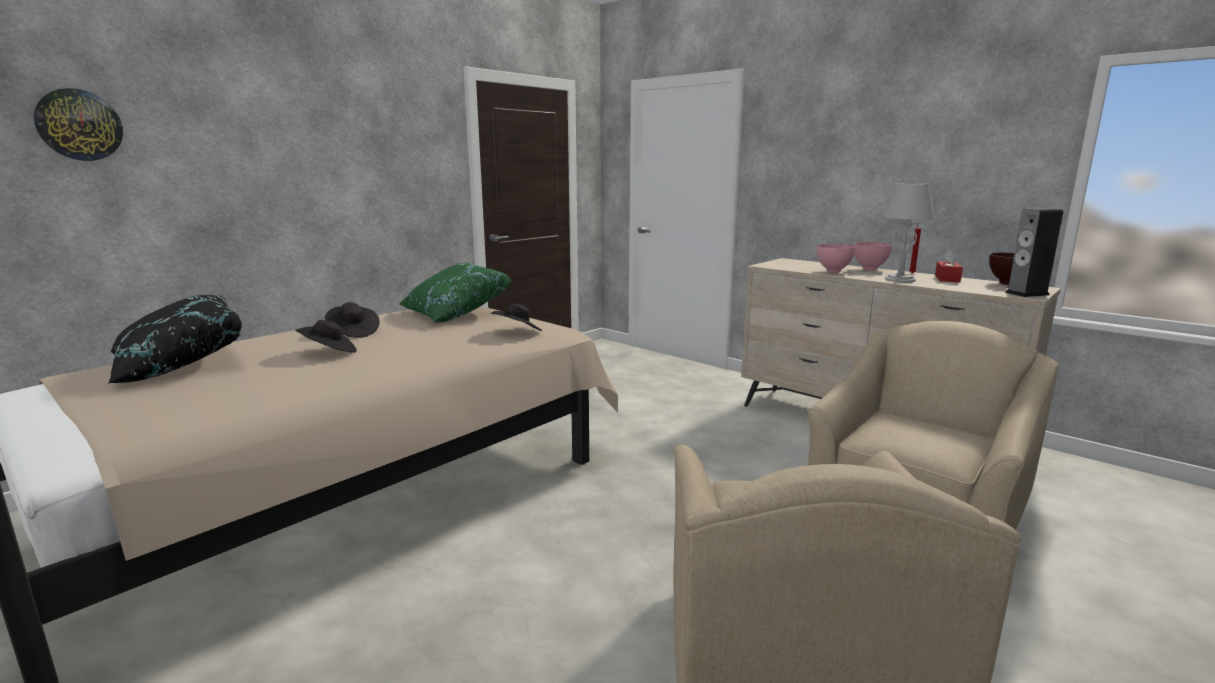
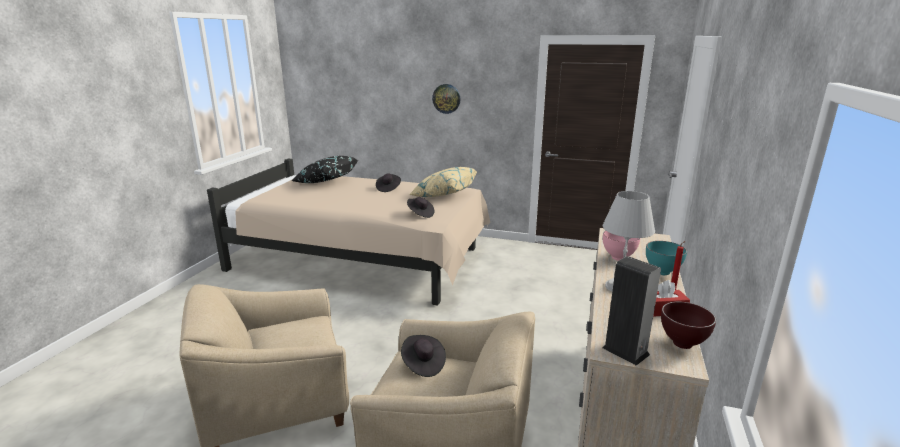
camera: 65 degrees right, 5 degrees up
(79, 125) = (347, 78): wall clock -> wall clock (446, 98)
(329, 353) = (355, 193): black hat -> black hat (423, 364)
(454, 314) = (443, 194): green pillow -> beige pillow
(869, 269) = (662, 272): pink bowl -> turquoise bowl

